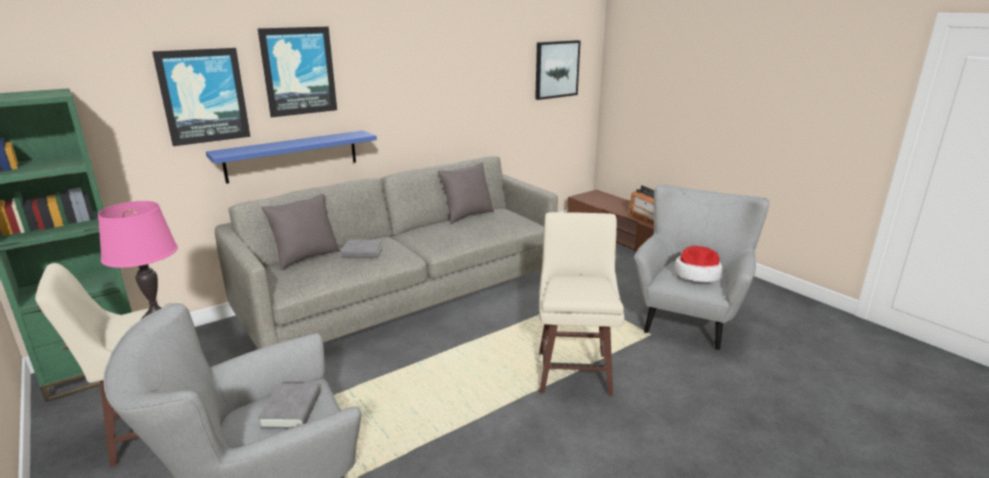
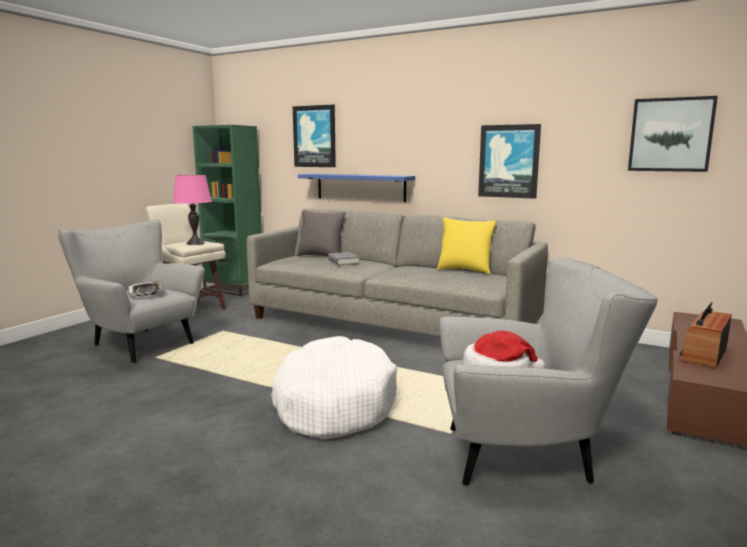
camera: 65 degrees right, 10 degrees down
(291, 410) = (146, 292): grey book -> tray
(298, 71) = (372, 122): picture -> picture (509, 161)
(467, 216) = (465, 270): grey pillow -> yellow pillow
(574, 371) = (333, 403): beige stool -> white dog bed

